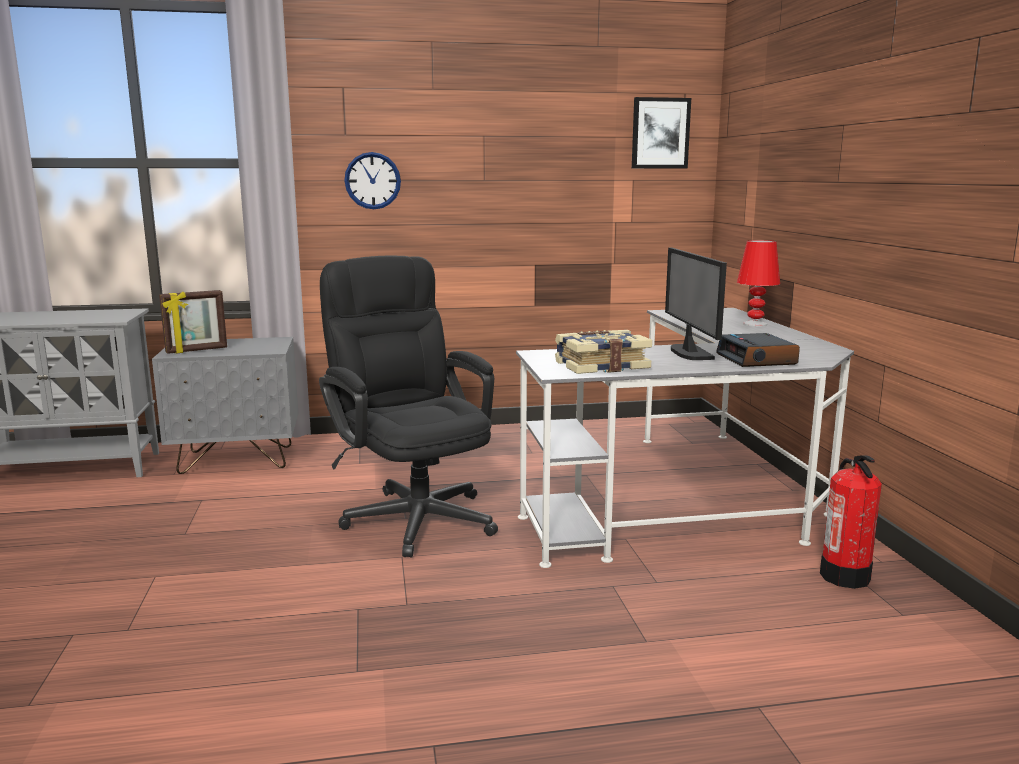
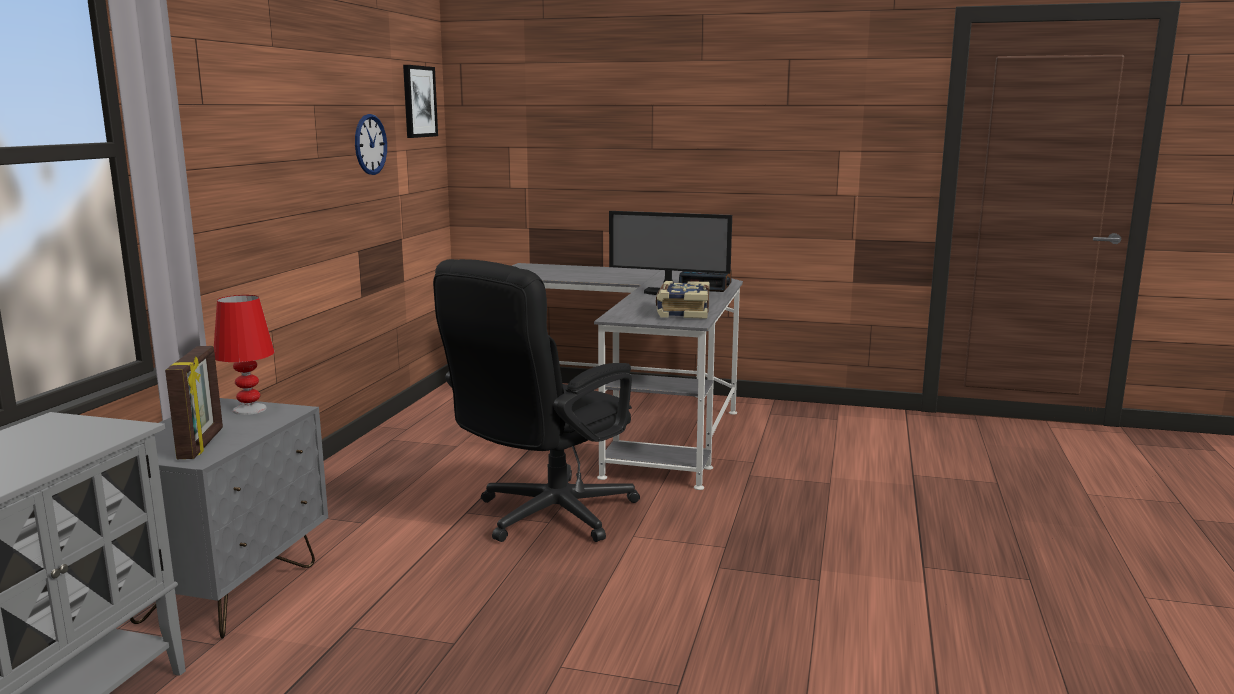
camera: 65 degrees left, 0 degrees up
(372, 180) = (236, 166): wall clock -> wall clock (370, 144)
(413, 514) = (544, 517): black office chair -> black office chair turned 45 degrees counterclockwise
(755, 324) = (593, 269): red table lamp -> red table lamp (250, 409)
(845, 576) = (784, 417): fire extinguisher -> none

